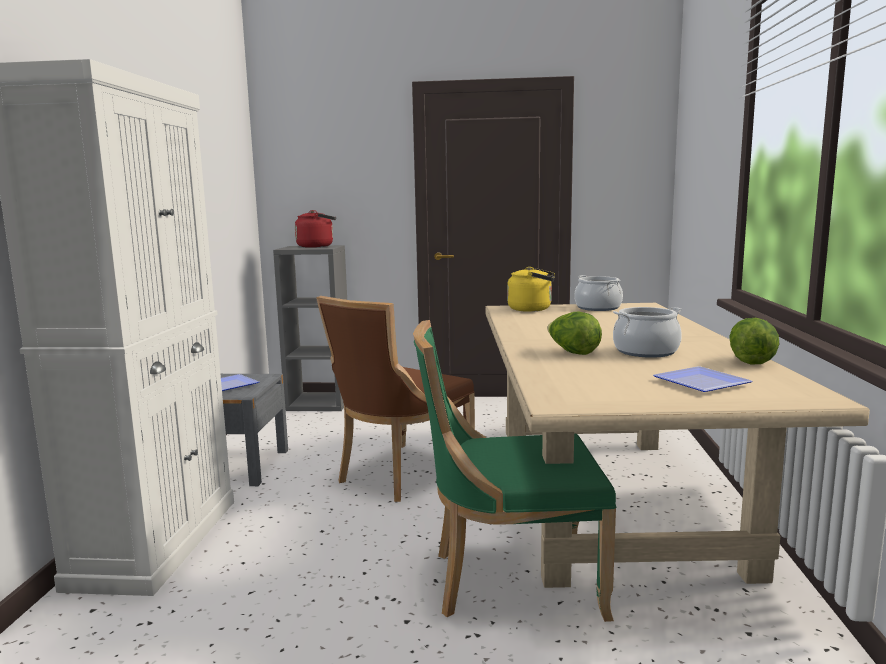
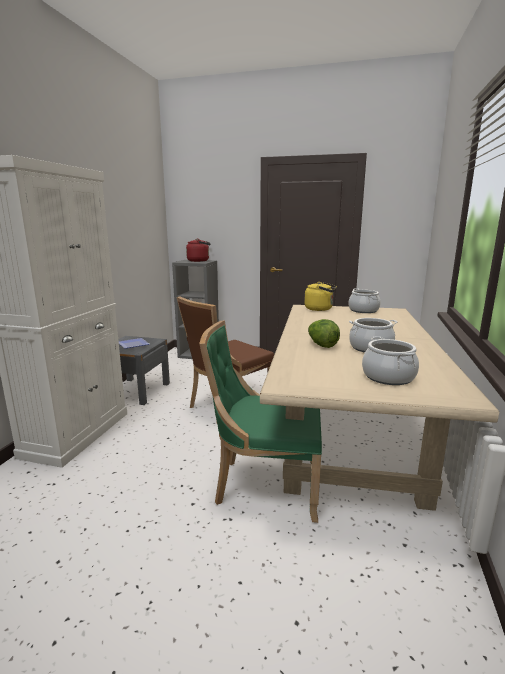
camera: 10 degrees right, 5 degrees up
(697, 383) = (388, 377): plate -> cooking pot
(751, 361) = (438, 362): lettuce -> none

